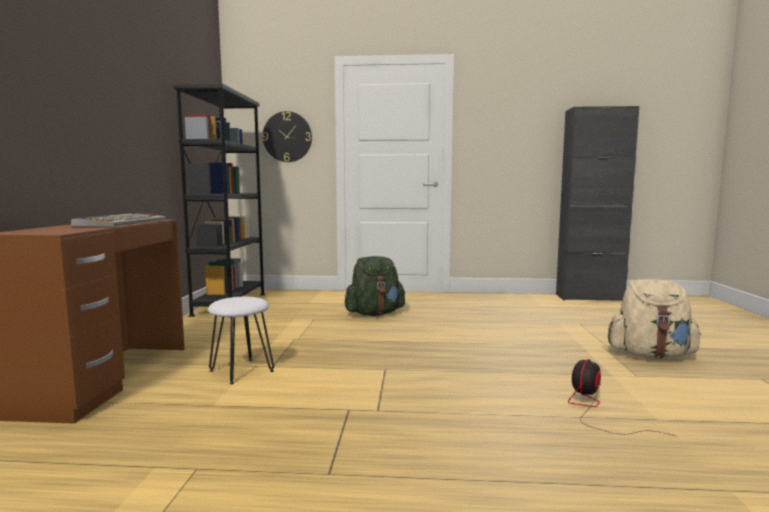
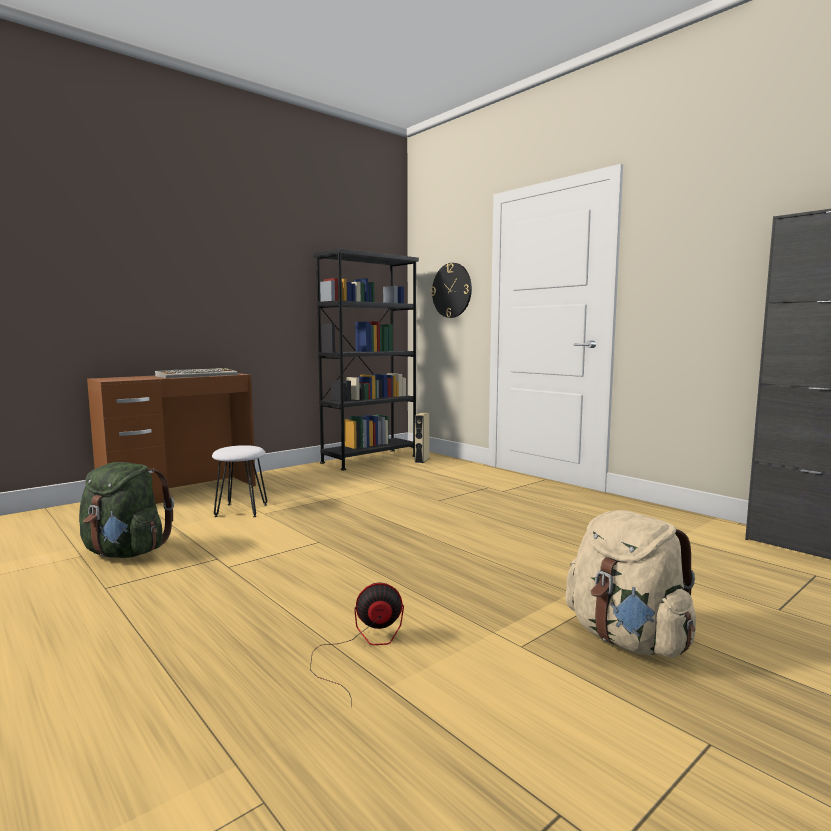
camera: 45 degrees right, 0 degrees up
(278, 296) = (422, 460): none -> beige speaker
(375, 314) = (453, 495): green backpack -> green backpack (125, 553)

